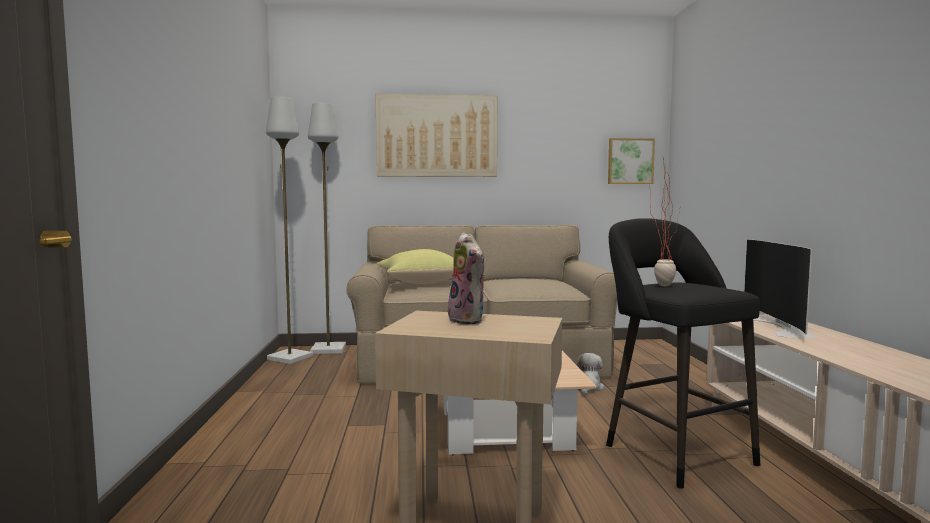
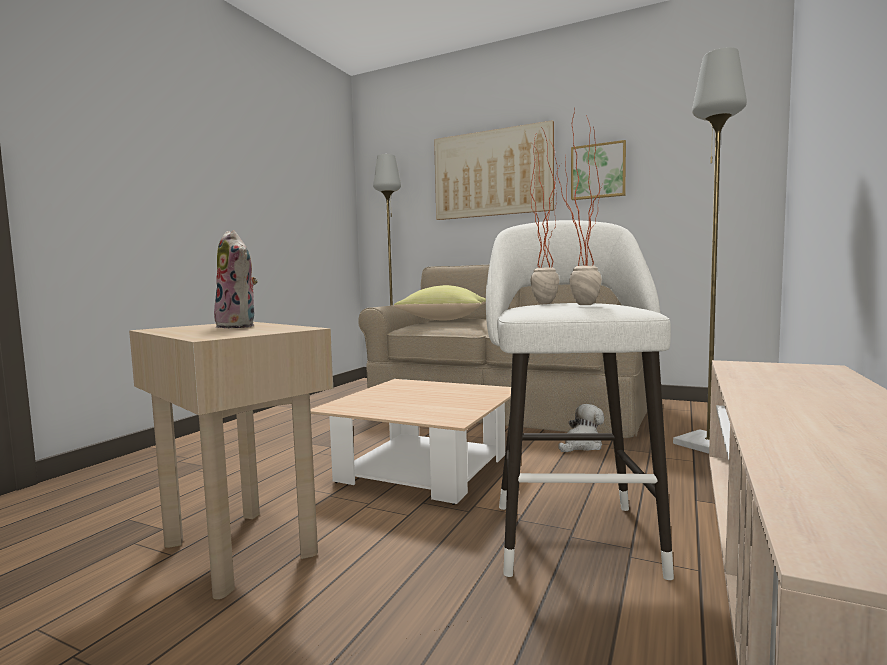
camera: 30 degrees right, 0 degrees up
(289, 358) = (354, 386): grey floor lamp -> grey floor lamp (707, 445)
(469, 320) = (239, 326): plush toy -> plush toy turned 45 degrees counterclockwise
(630, 161) = (725, 176): picture -> picture (598, 171)
(673, 451) = (571, 532): black stool -> white stool
(698, 288) = (575, 304): none -> potted plant
(781, 326) = (789, 378): television -> none

